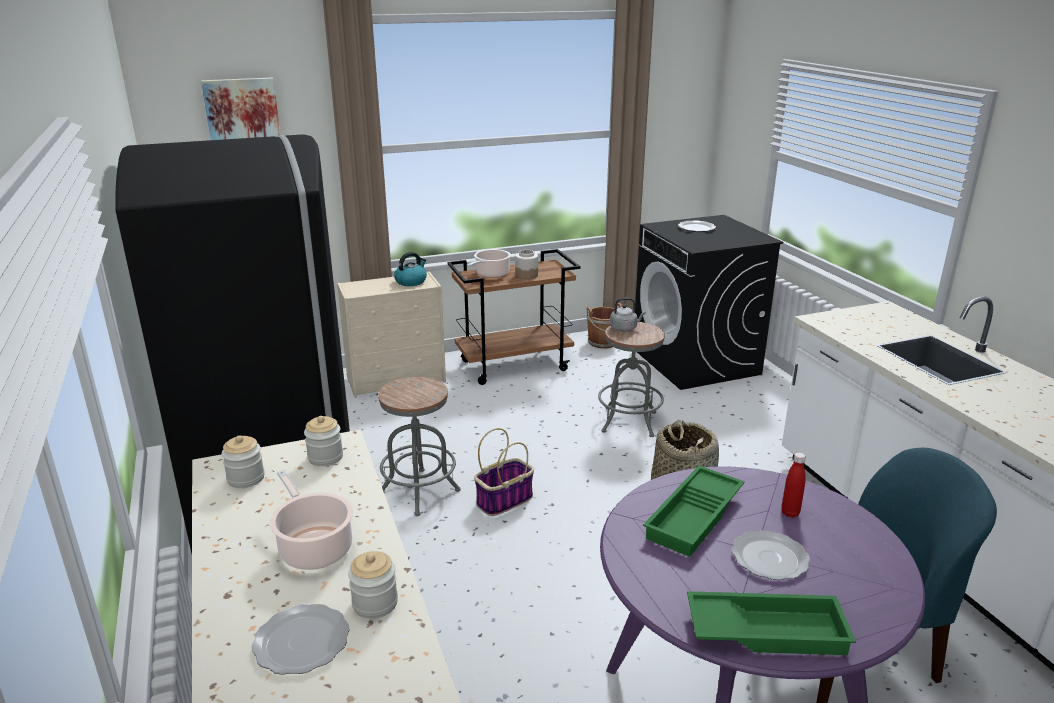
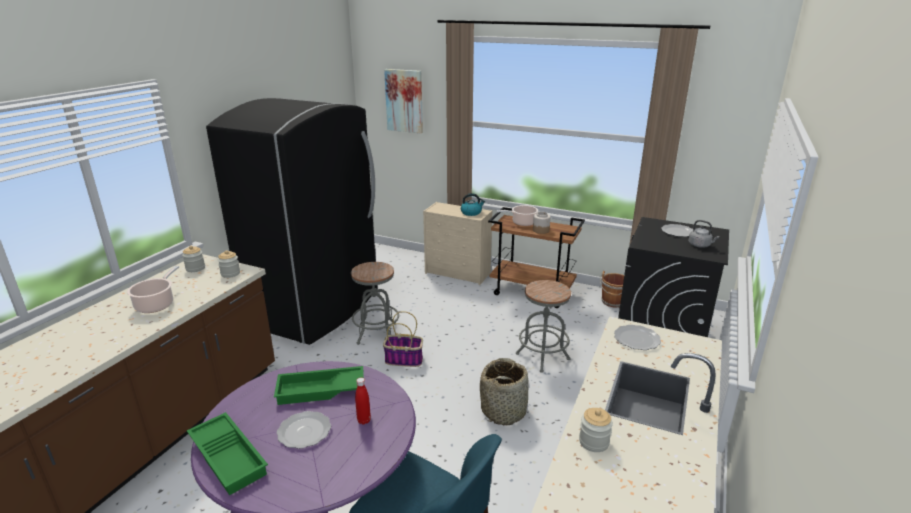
camera: 45 degrees right, 0 degrees up
(300, 642) = (87, 332): plate -> plate (636, 339)
(375, 603) = (126, 334): jar -> jar (594, 442)
(625, 328) = (546, 285): grey kettle -> grey kettle (700, 245)

